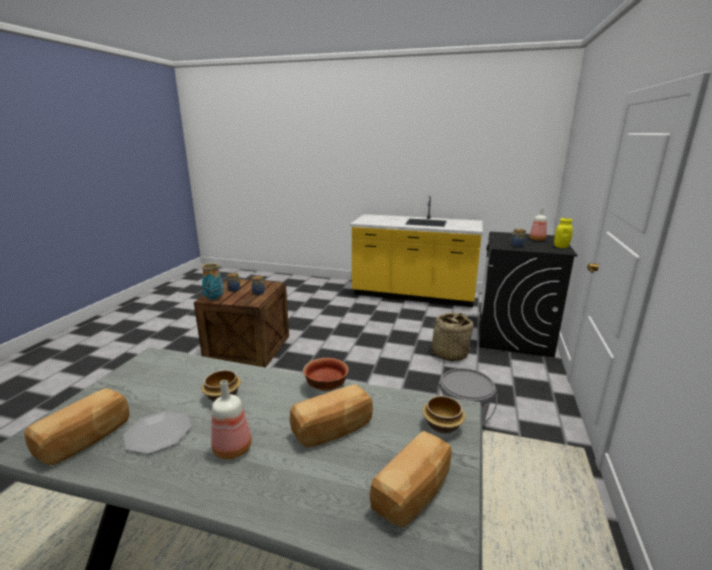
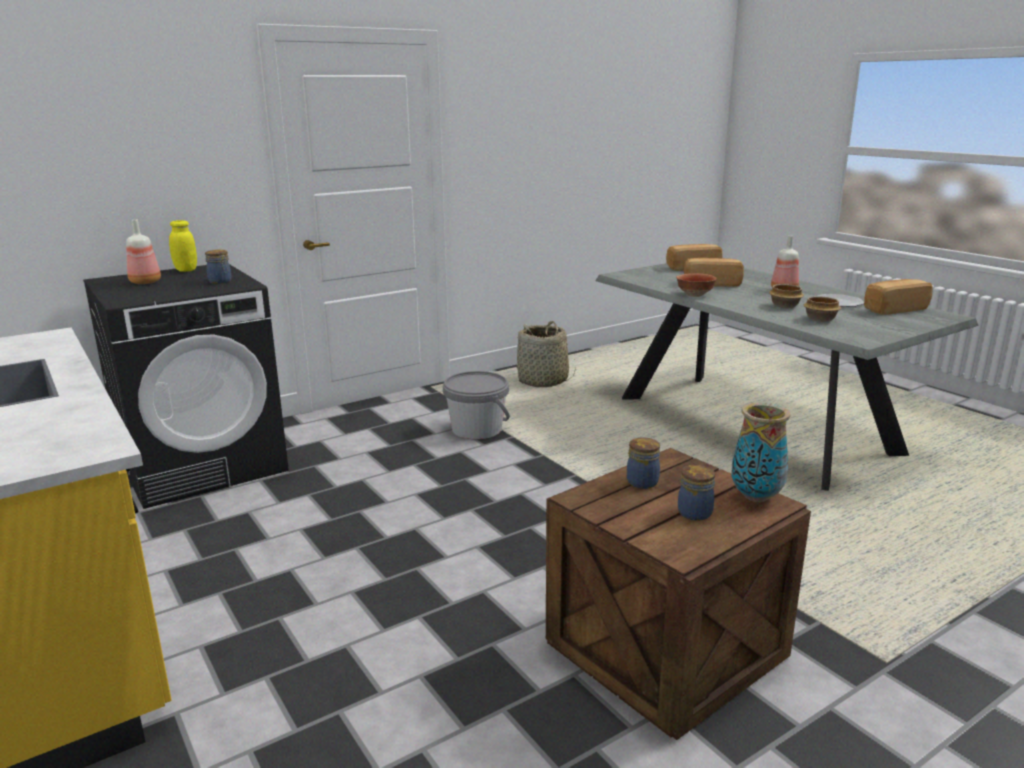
camera: 140 degrees left, 0 degrees up
(443, 425) = (641, 274): bowl -> bowl (819, 319)
(449, 354) = (345, 480): basket -> basket (543, 381)

